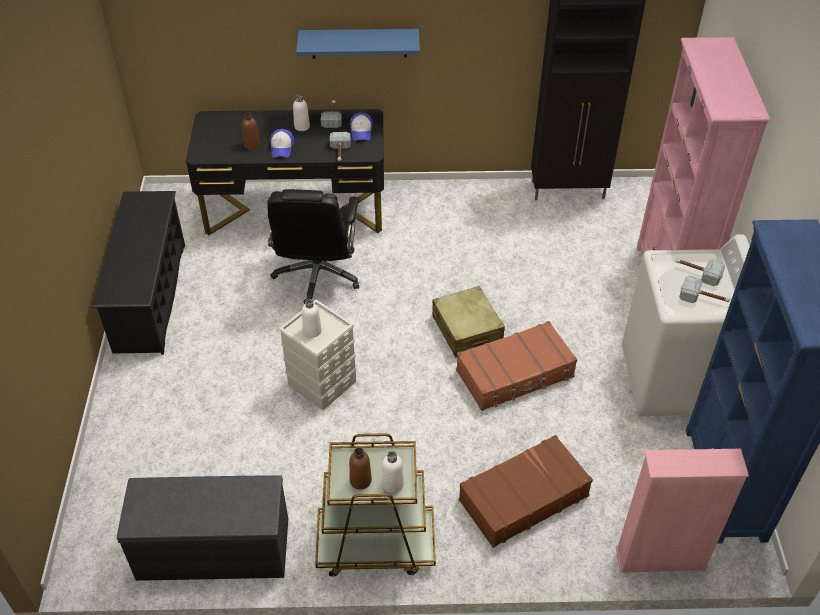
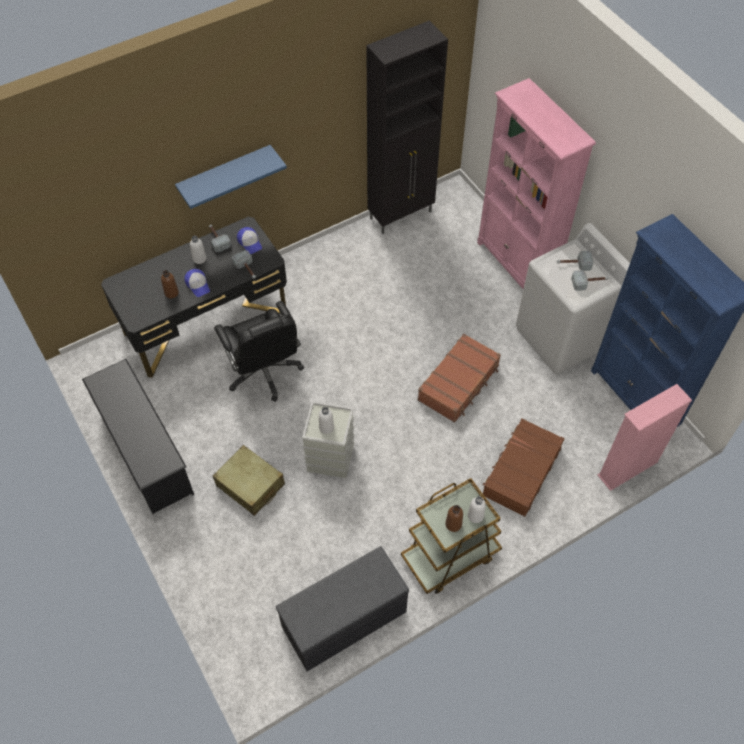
camera: 30 degrees left, 10 degrees up
(467, 330) = (404, 365): beige suitcase -> beige suitcase (250, 485)

